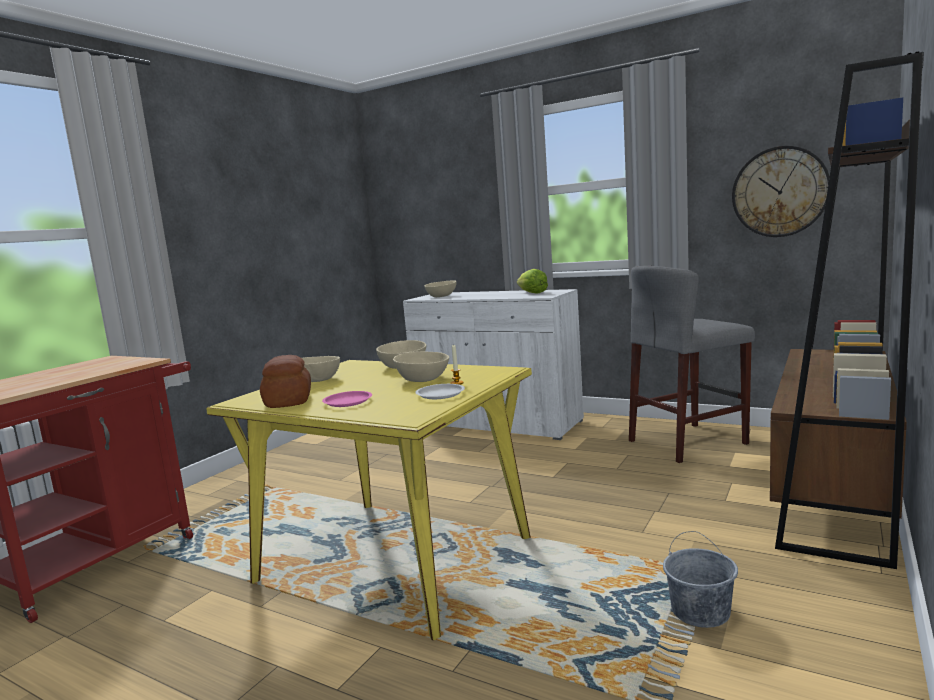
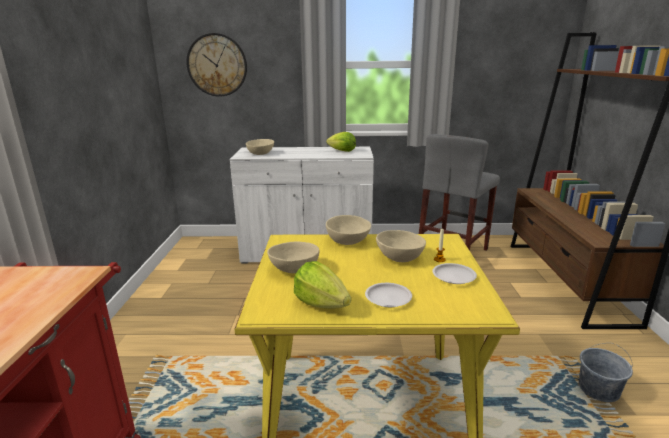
camera: 30 degrees left, 10 degrees up
(289, 400) = (321, 303): bread -> lettuce
(348, 402) = (388, 298): pink plate -> white plate
(780, 192) = (508, 82): wall clock -> wall clock (217, 65)

